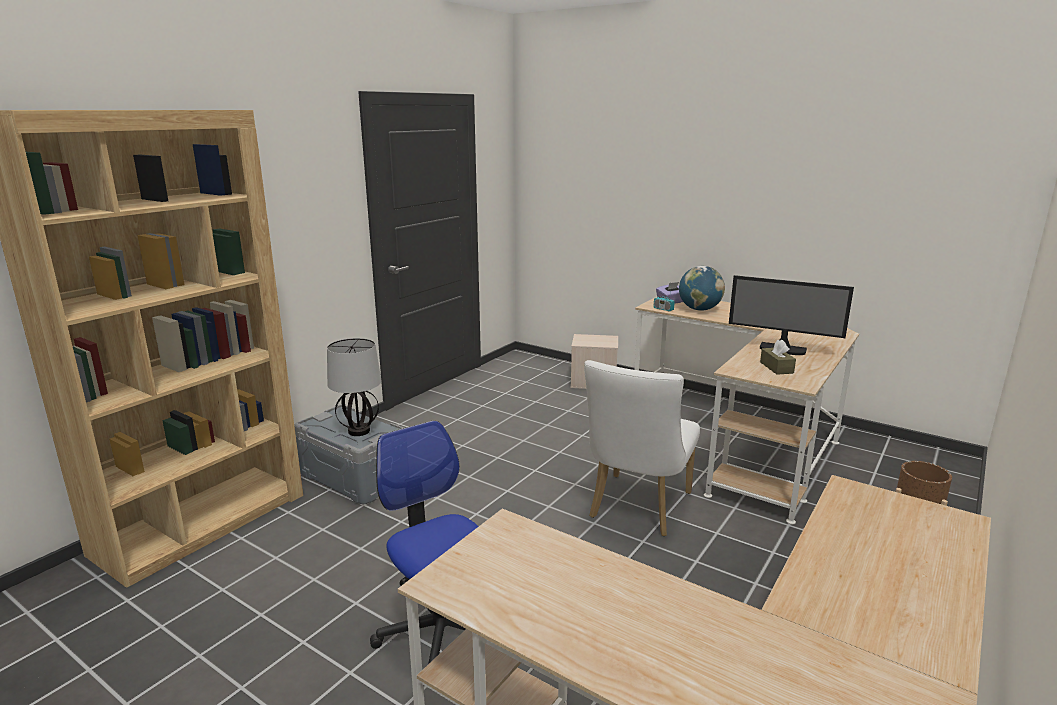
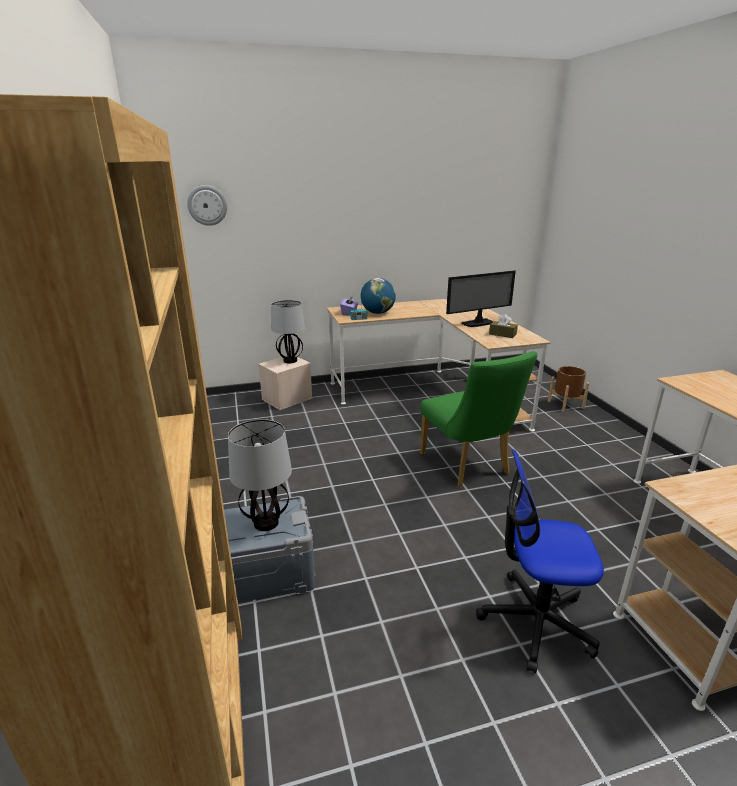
camera: 50 degrees left, 5 degrees up
(565, 164) = (207, 205): none -> wall clock
(603, 340) = (290, 361): none -> table lamp
(637, 509) = (468, 466): white chair -> green chair

